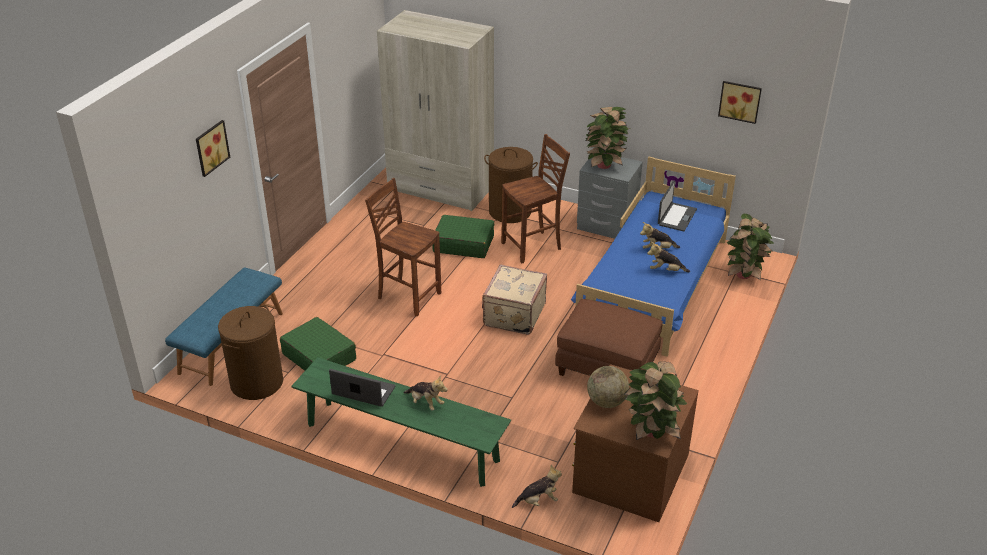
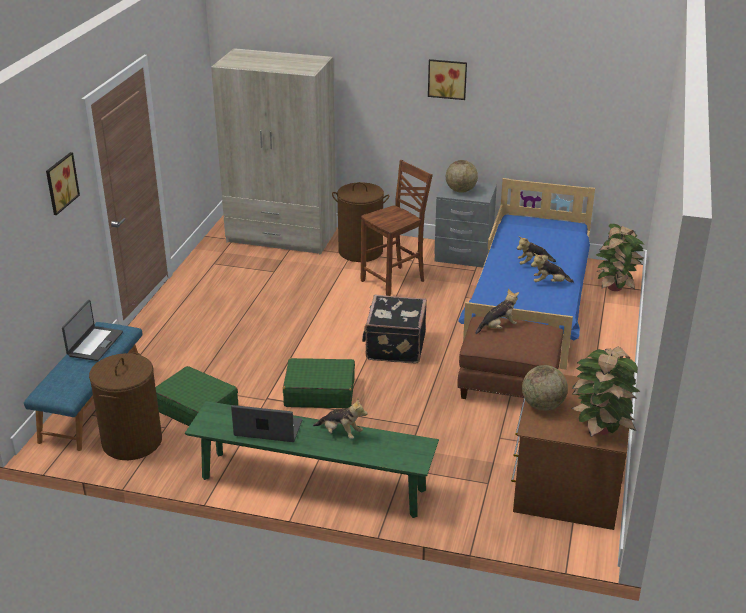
camera: 10 degrees left, 5 degrees down
(408, 296) = (277, 339): brown chair -> none
(463, 244) = (321, 285): green suitcase -> green suitcase (319, 392)
(513, 315) = (394, 346): beige suitcase -> black suitcase
(538, 501) = (479, 524): plush toy -> plush toy (498, 327)
(605, 165) = (461, 190): potted plant -> globe
(676, 217) = (541, 234): laptop -> laptop (94, 344)
(740, 101) = (596, 109): picture -> picture (447, 78)

